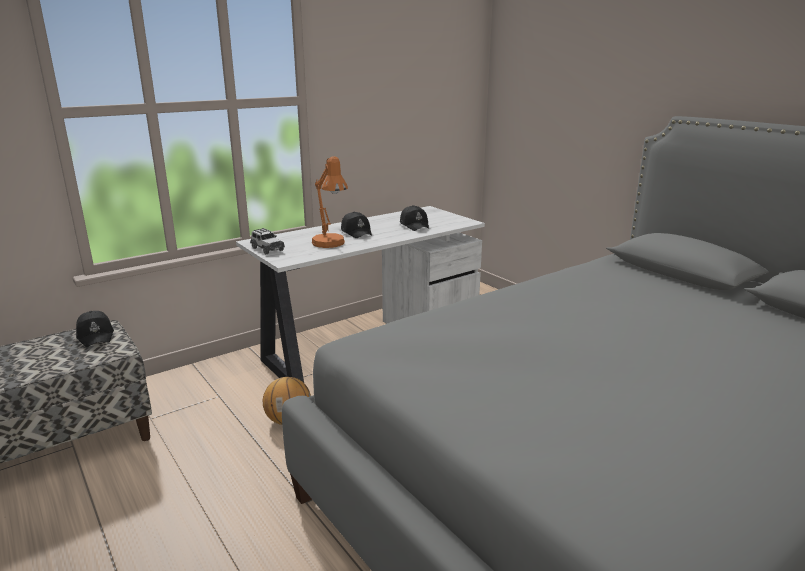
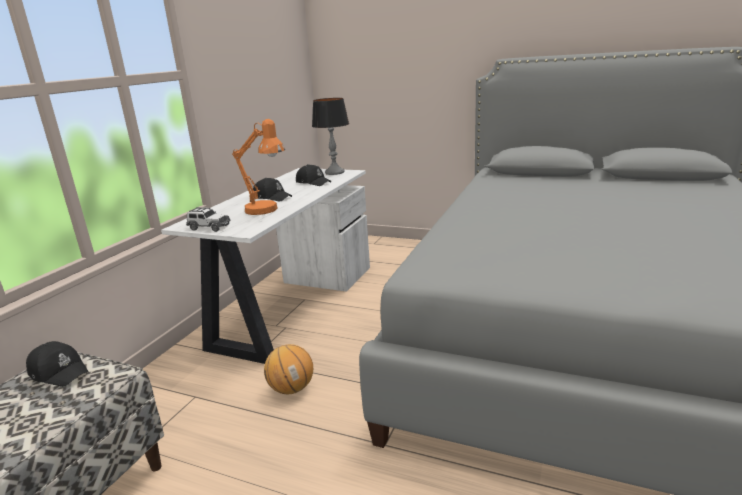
camera: 30 degrees left, 0 degrees up
(452, 219) = (335, 172): none -> table lamp

